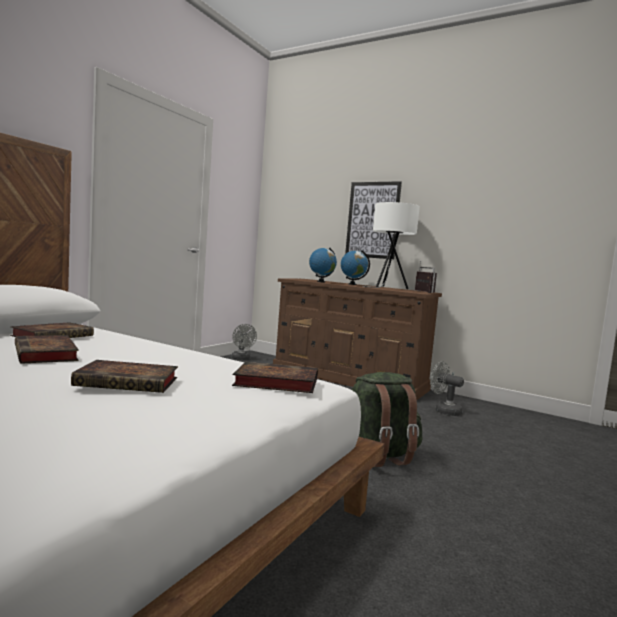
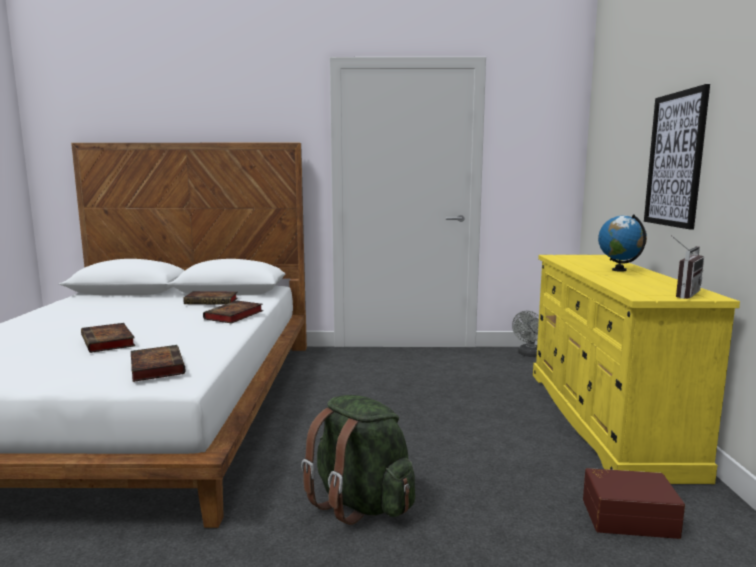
camera: 60 degrees right, 5 degrees up
(47, 354) = (154, 314): book -> book (233, 316)
(321, 282) = (576, 263): globe -> none
(349, 379) = (605, 418): brown dresser -> yellow dresser
(387, 288) = (647, 281): white table lamp -> none
(443, 410) = (628, 516): grey fan -> brown storage box

